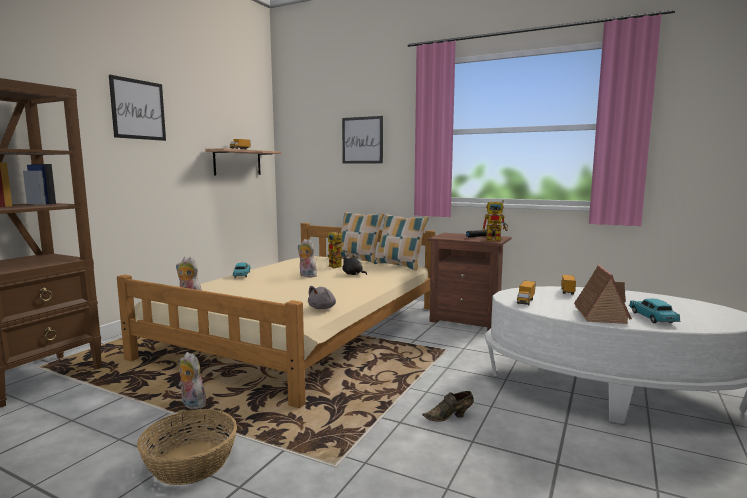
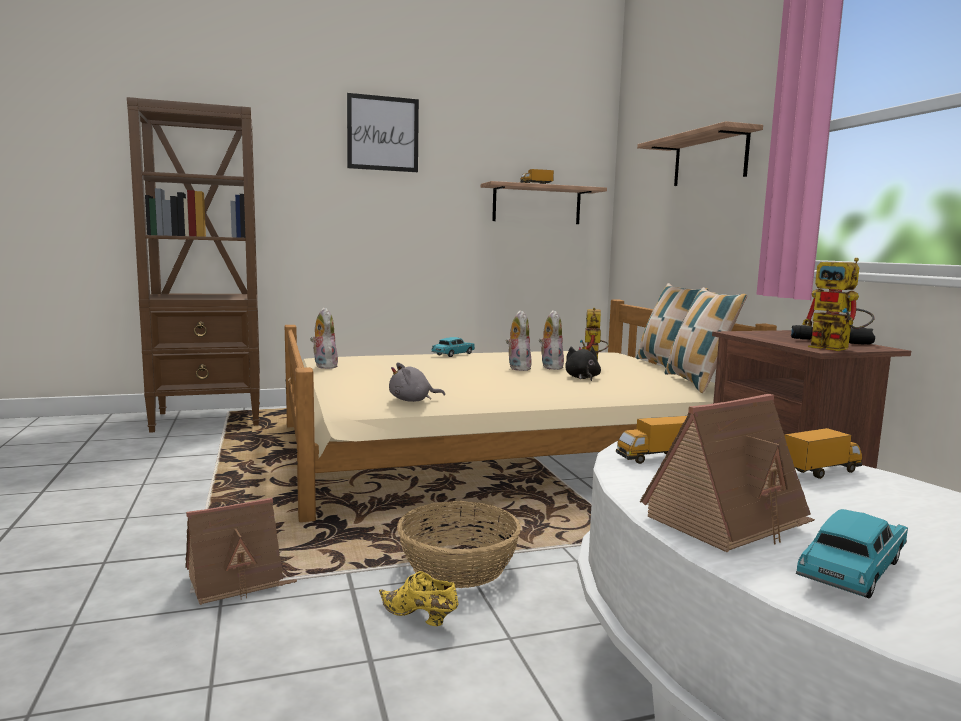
camera: 45 degrees right, 0 degrees up
(190, 463) = (128, 524): basket -> basket (457, 565)
(191, 404) = (240, 479): plush toy -> plush toy (550, 367)
(343, 448) = (240, 580): none -> toy house
(362, 140) = (709, 159): picture -> shelf
(450, 417) = (419, 617): brown shoe -> yellow shoe

